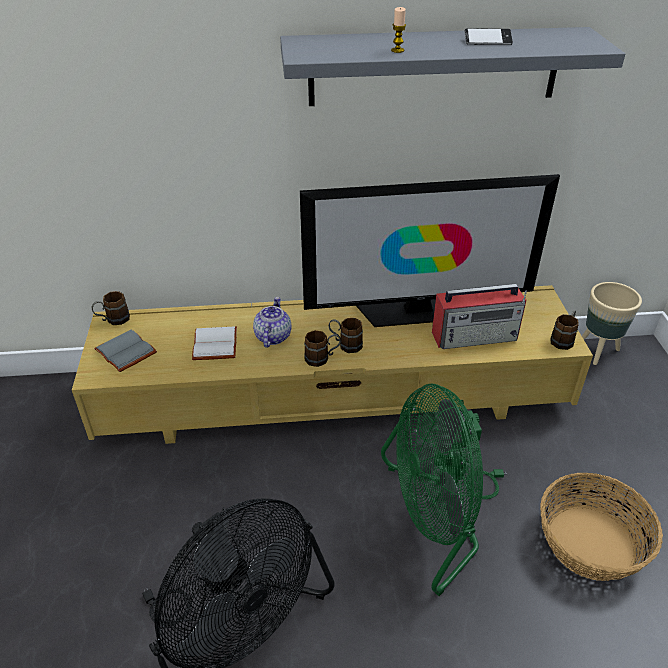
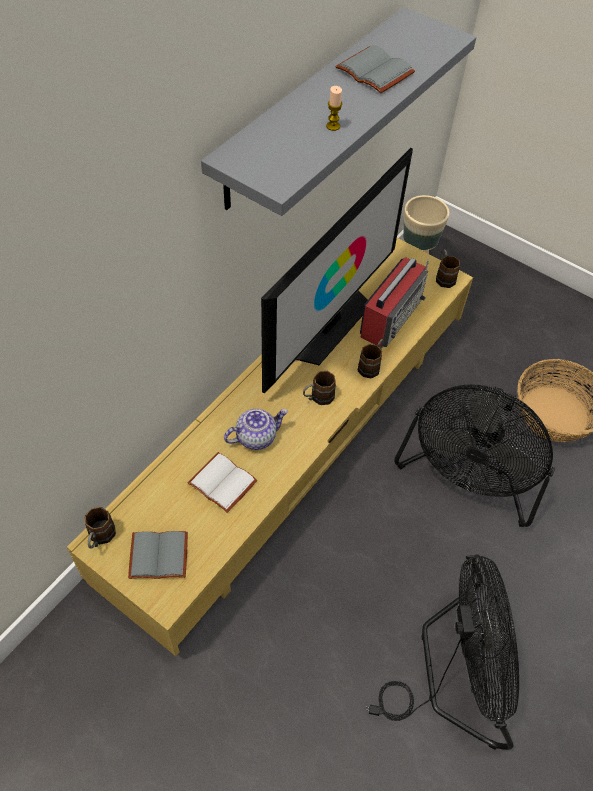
camera: 50 degrees left, 15 degrees up
(272, 336) = (256, 437): teapot -> teapot turned 105 degrees clockwise
(322, 358) = (318, 424): brown mug -> brown mug (371, 365)
(439, 515) = (465, 472): green fan -> black fan
(487, 41) = (372, 72): phone -> grey book

